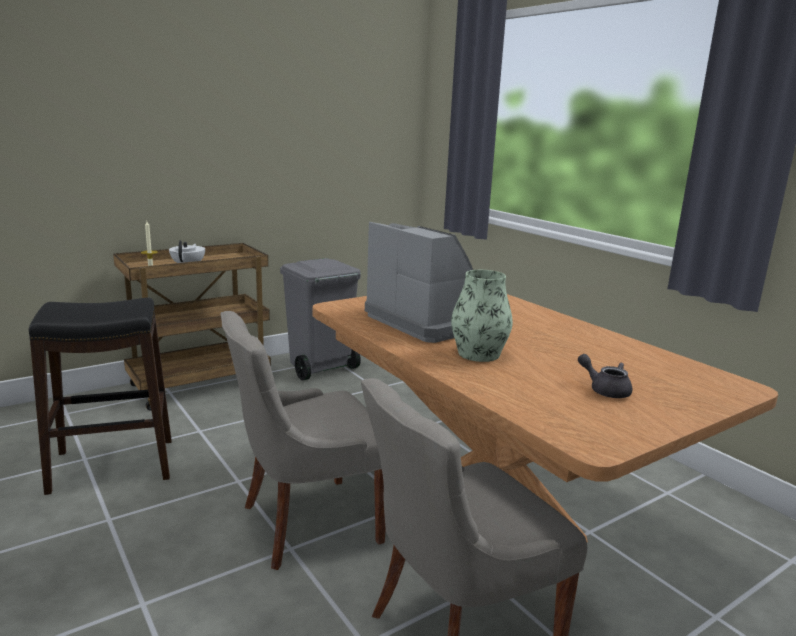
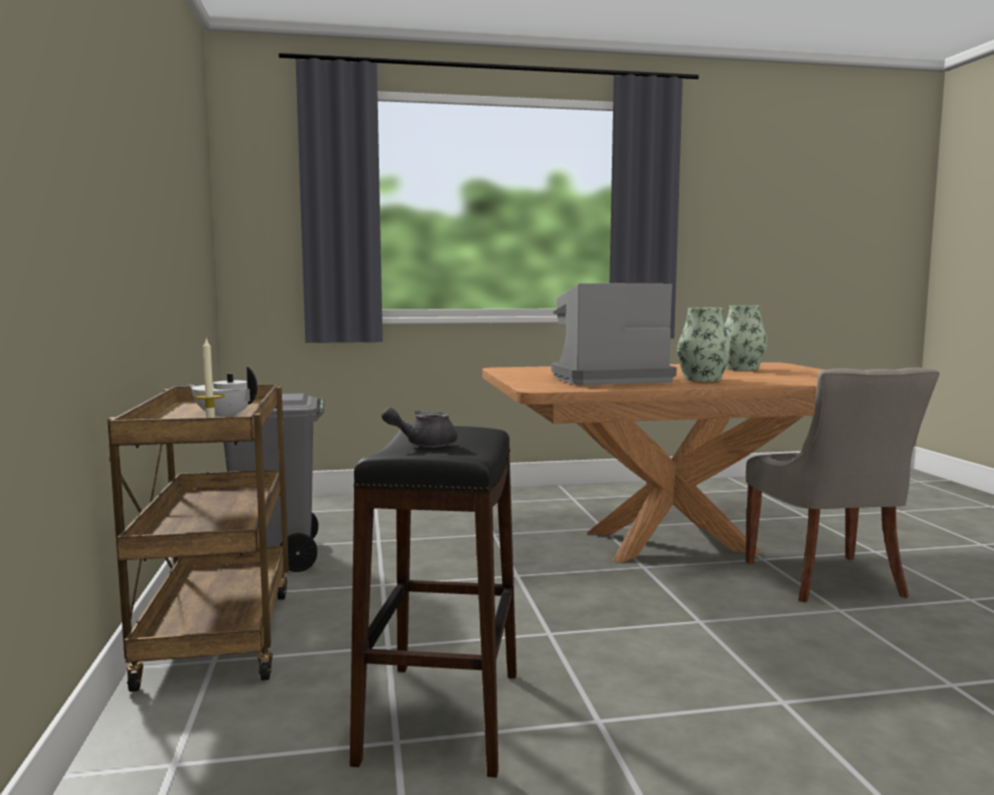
camera: 65 degrees left, 10 degrees down
(307, 523) = (657, 609): grey chair -> none
(605, 390) = (780, 373): grey teapot -> grey teapot (423, 444)
(630, 369) = (741, 368): none -> vase

